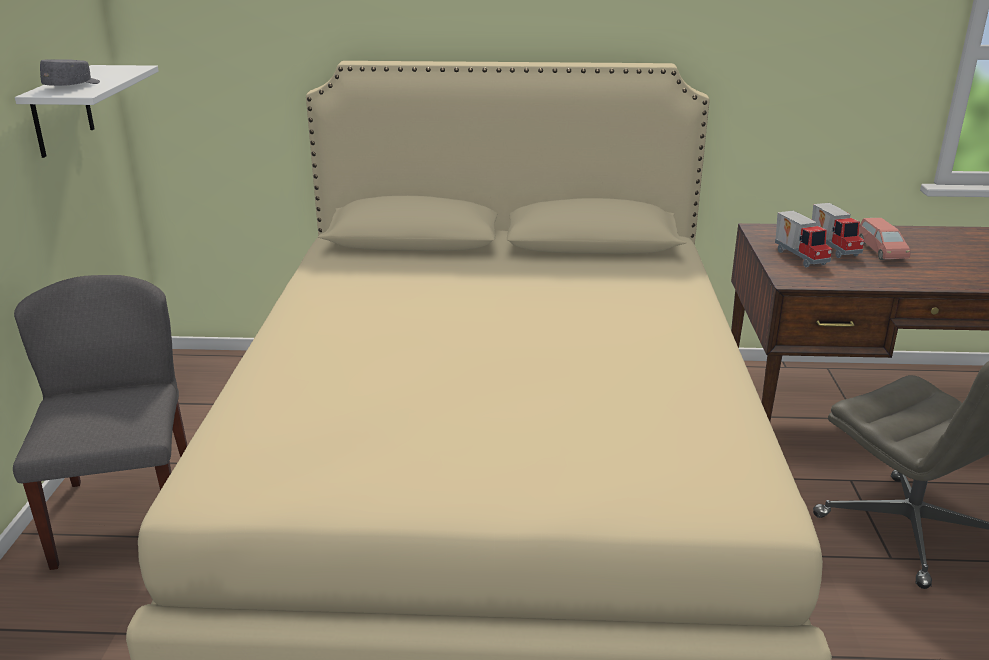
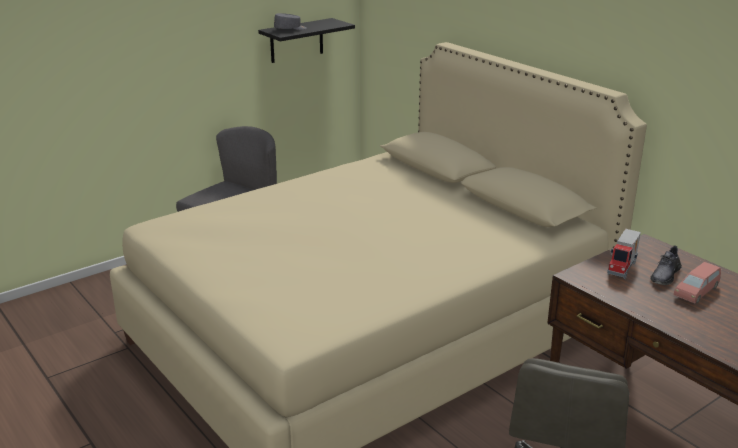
camera: 50 degrees right, 0 degrees up
(62, 111) = (296, 40): white shelf -> black shelf
(834, 248) = (665, 275): toy truck -> grey shoe

